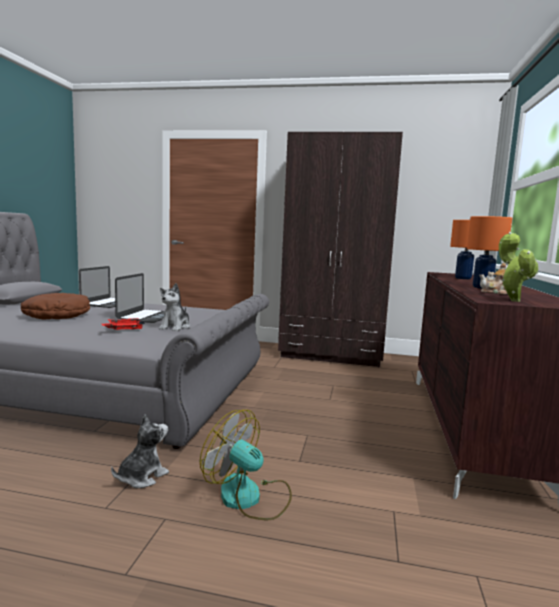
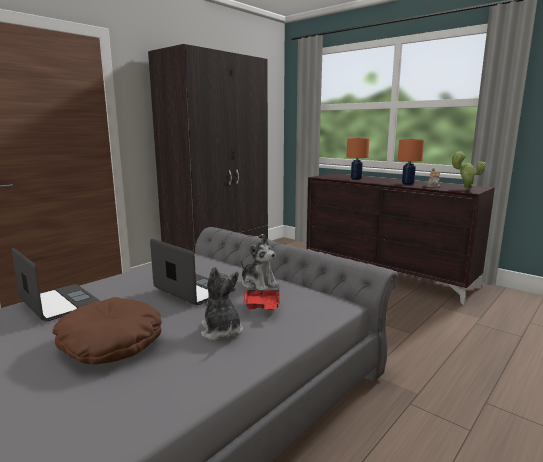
camera: 60 degrees left, 5 degrees up
(141, 477) = (422, 405): plush toy -> plush toy (221, 331)
(249, 497) = (459, 363): fan -> none

